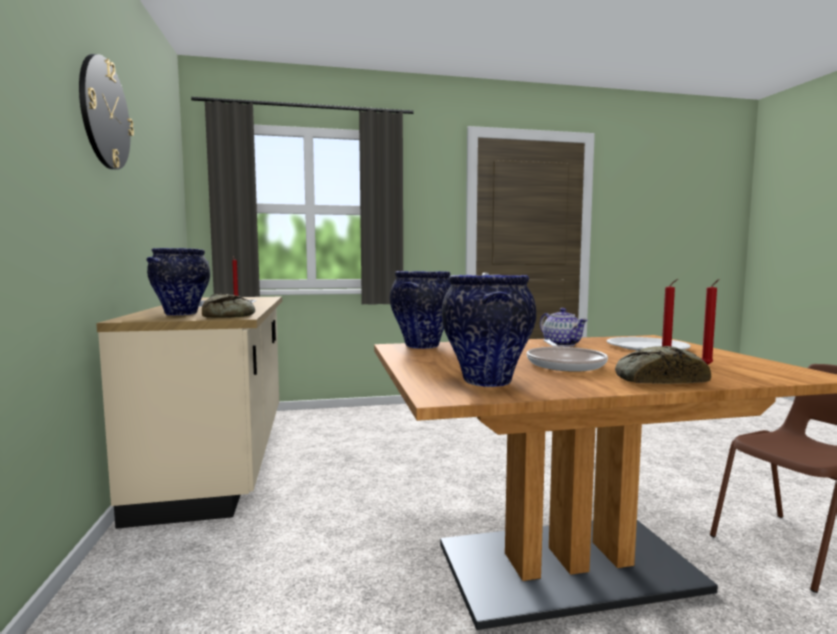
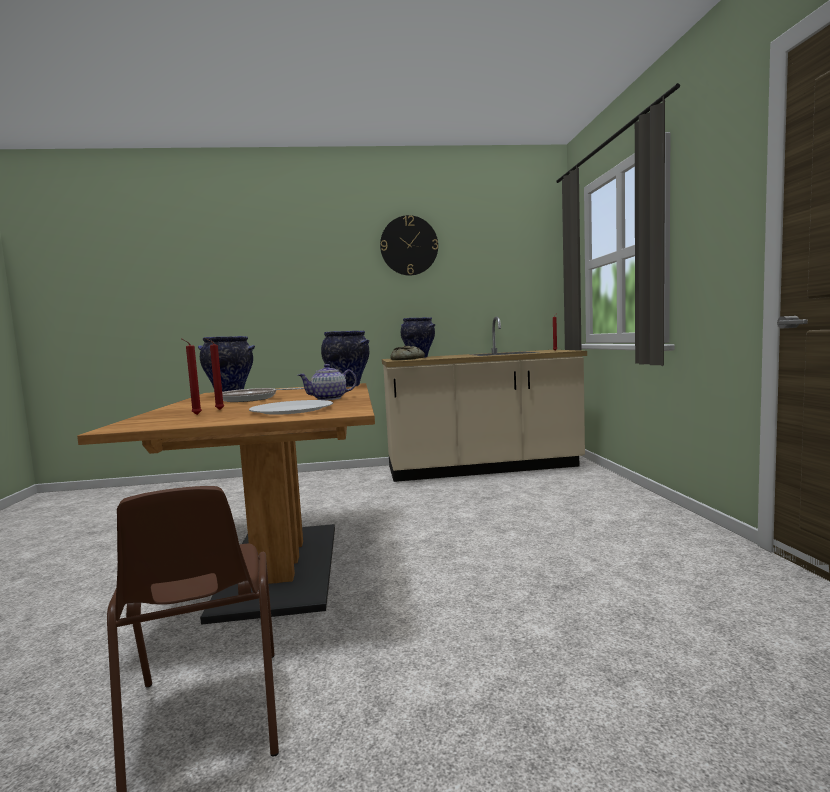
camera: 95 degrees right, 0 degrees up
(656, 379) = (184, 407): bread -> none

